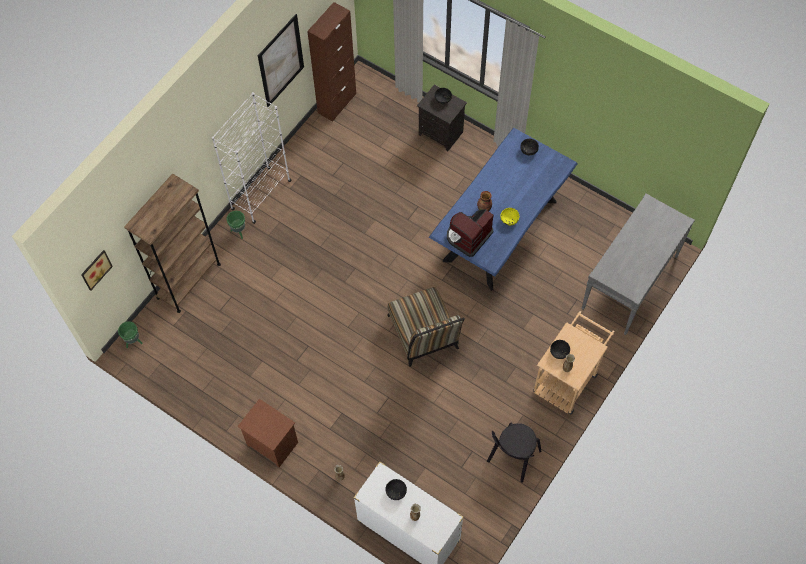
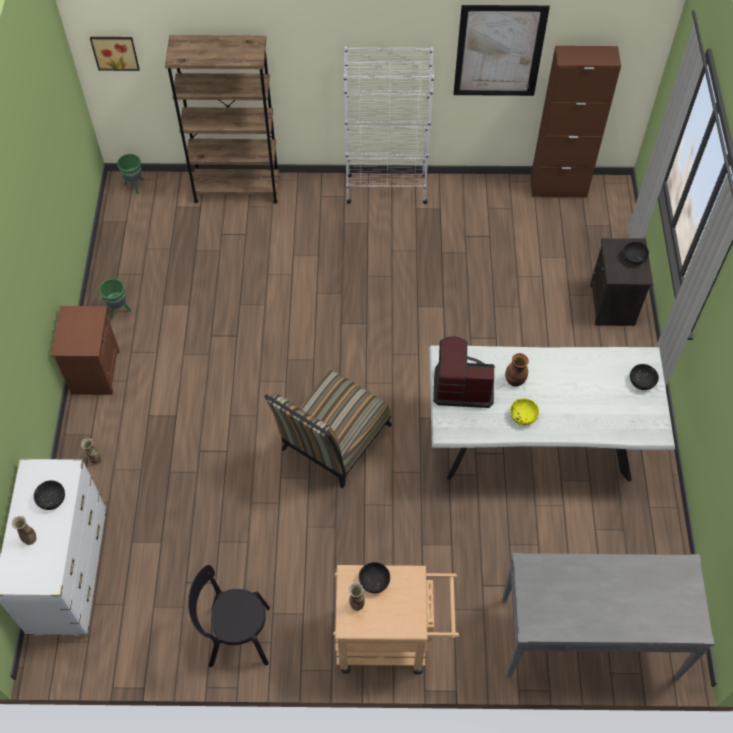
camera: 55 degrees right, 5 degrees down
(239, 232) = (327, 196): green planter -> green planter (119, 310)
(500, 231) = (536, 441): blue dining table -> white dining table

